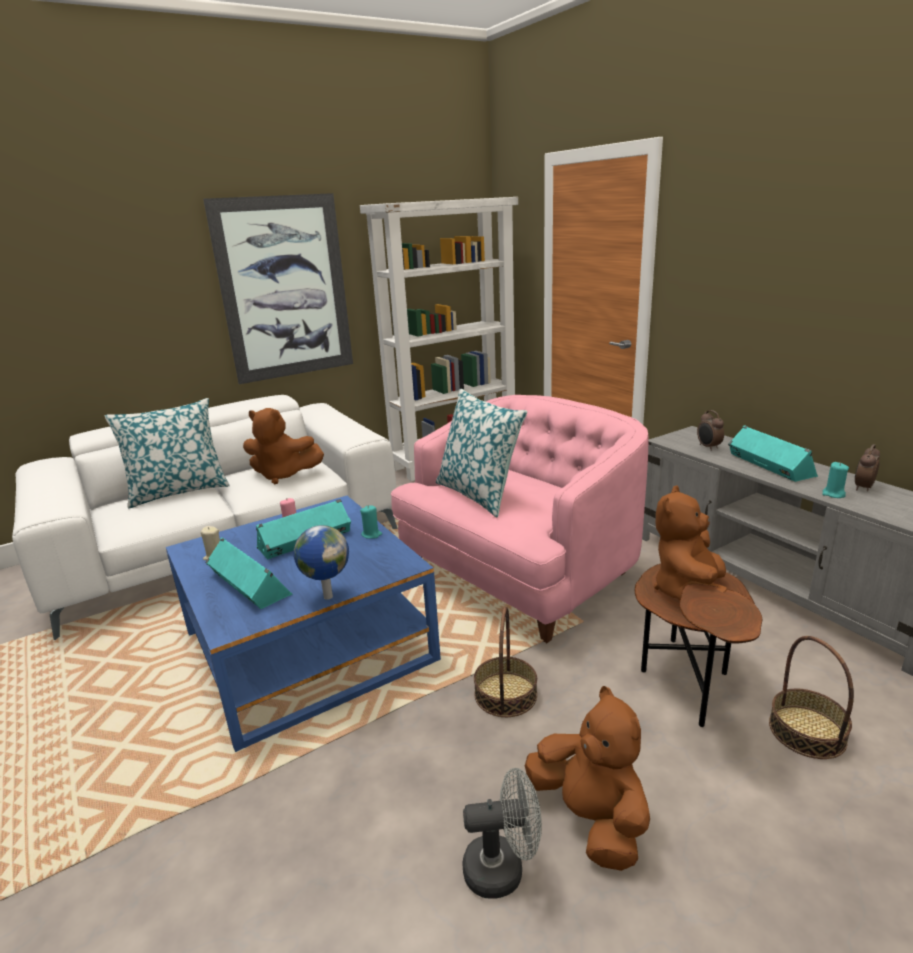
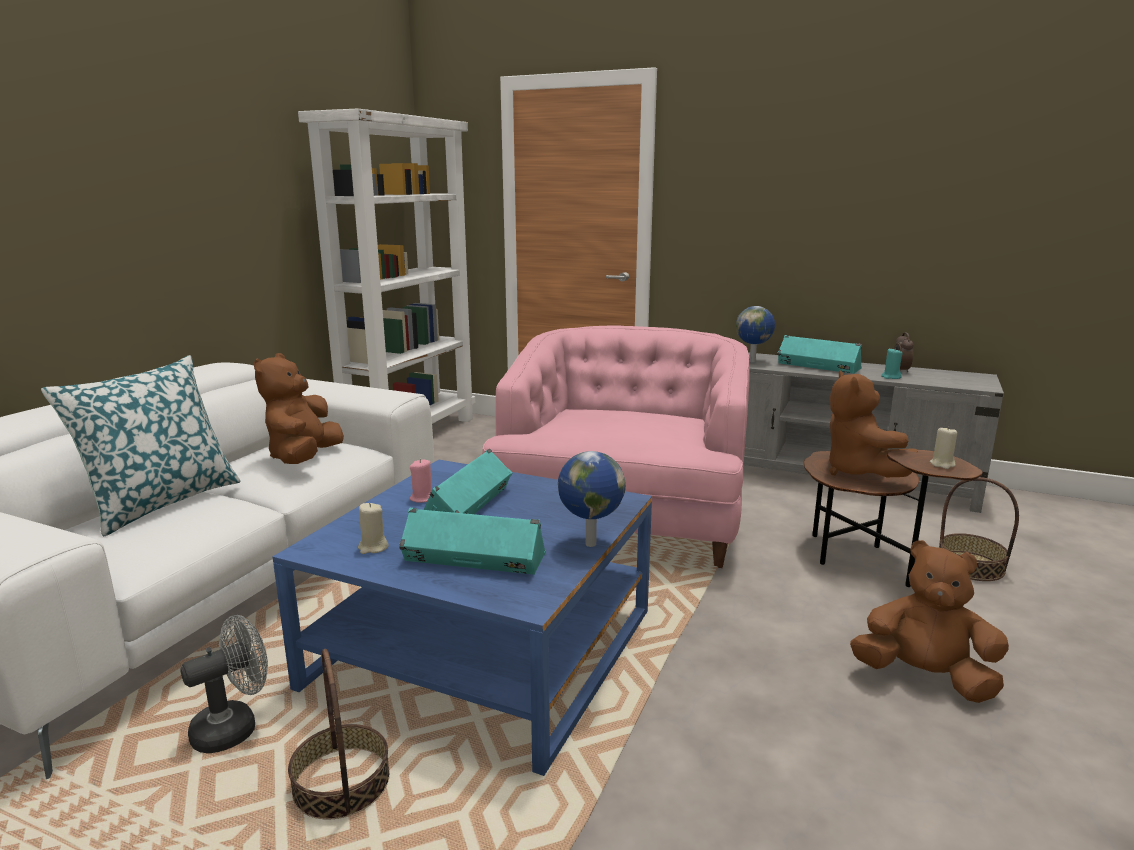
camera: 35 degrees left, 5 degrees down
(283, 475) = (304, 458): brown plush toy -> brown plush toy turned 120 degrees clockwise
(285, 289) = (213, 213): picture -> none
(371, 534) = (537, 485): turquoise candle -> none
(479, 494) = (599, 429): pillow -> none
(503, 868) = (916, 742): grey fan -> grey fan (234, 727)
(506, 694) = (743, 618): basket -> basket (342, 783)
(708, 447) = (753, 361): alarm clock -> globe
(724, 615) = (942, 464): none -> beige candle

